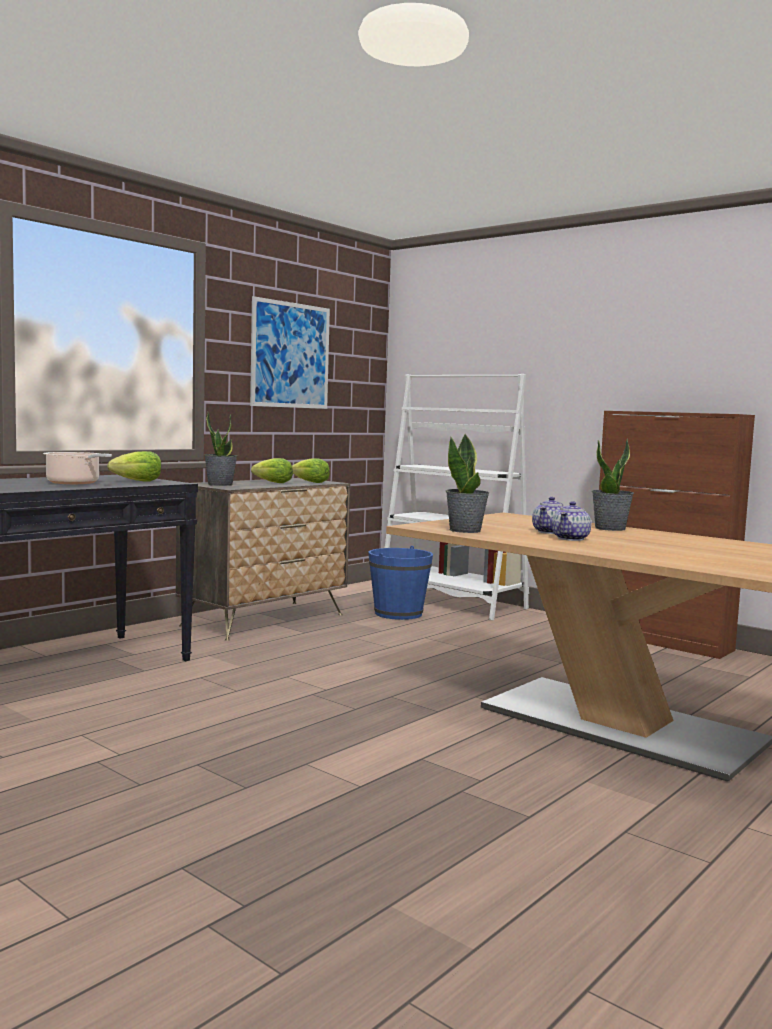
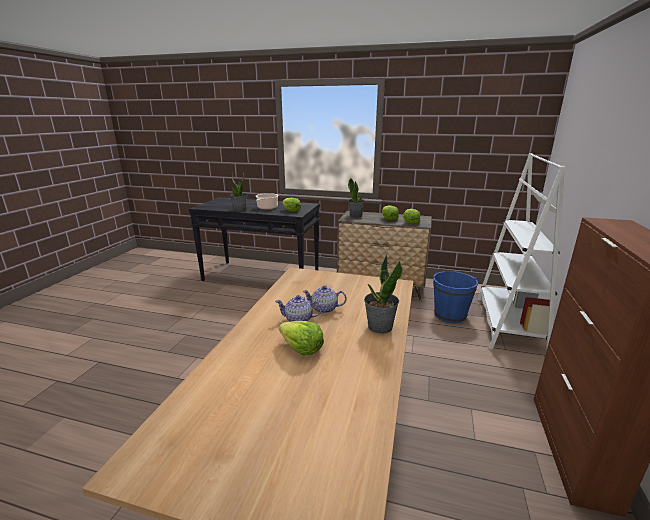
camera: 65 degrees right, 15 degrees up
(290, 355) = (448, 139): picture -> none
(465, 530) = (295, 286): potted plant -> potted plant (240, 210)
(641, 544) = (301, 348): none -> lettuce

